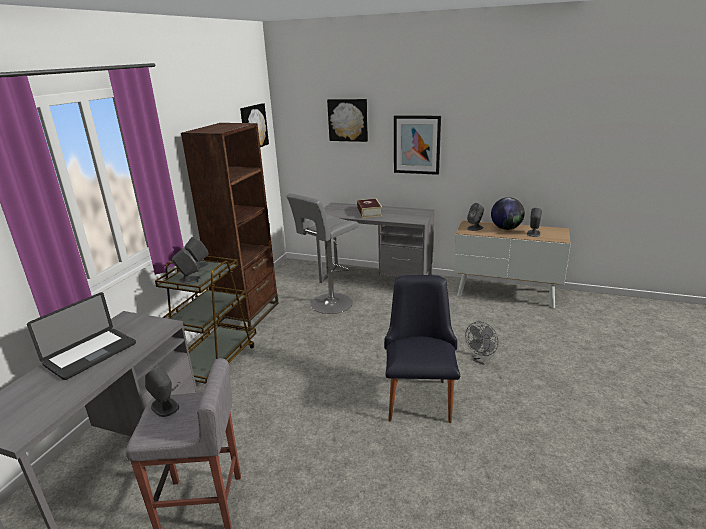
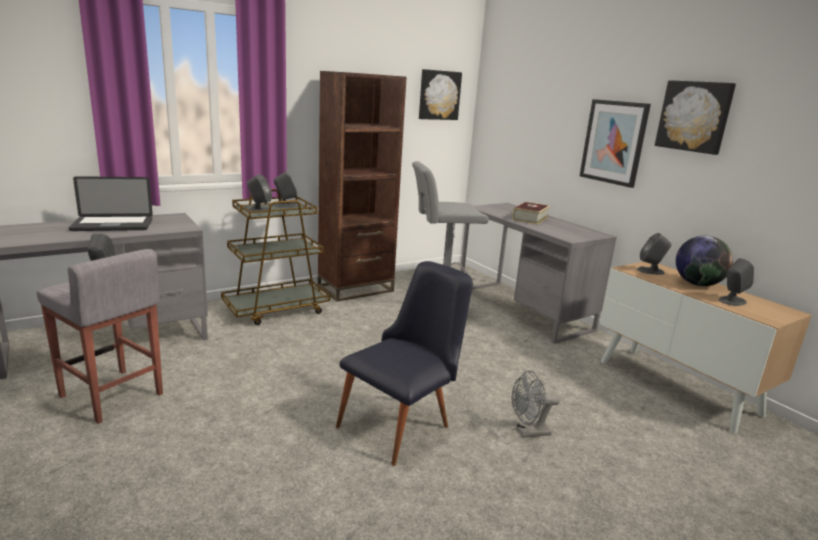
camera: 35 degrees right, 5 degrees down
(348, 120) = (544, 101): picture -> picture (694, 116)

